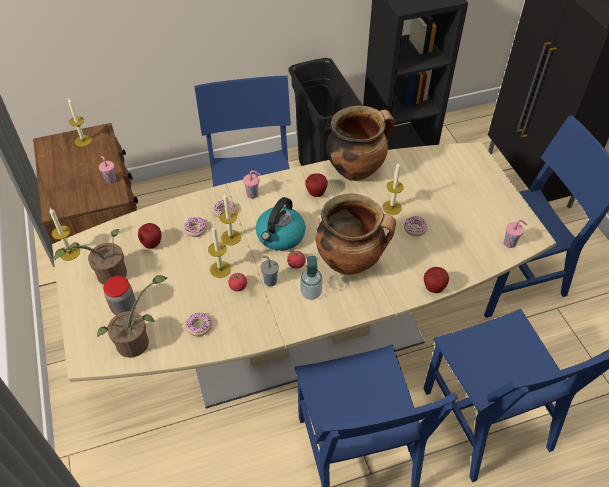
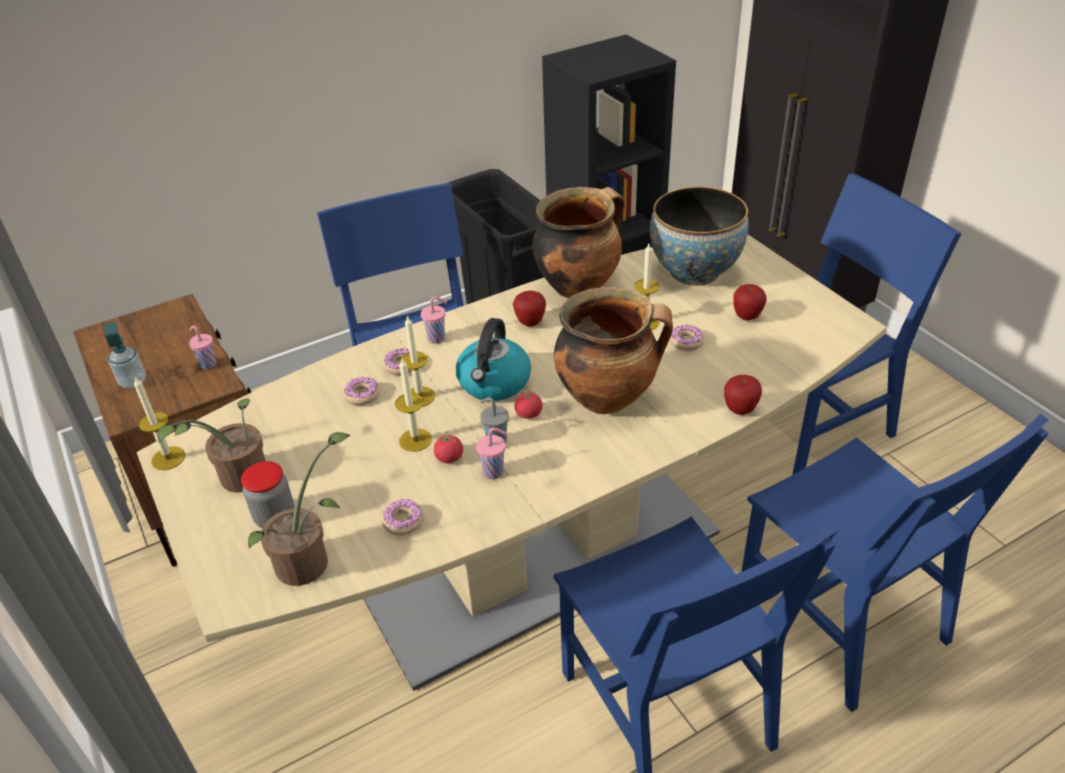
camera: 10 degrees left, 10 degrees down
(83, 141) = (154, 322): candle -> none
(152, 244) = (299, 425): apple -> apple (747, 317)
(311, 292) = (563, 446): soap dispenser -> soap dispenser (133, 382)
(438, 173) = (694, 272): none -> bowl
(510, 243) = (825, 338): pink cup -> pink cup (494, 472)

